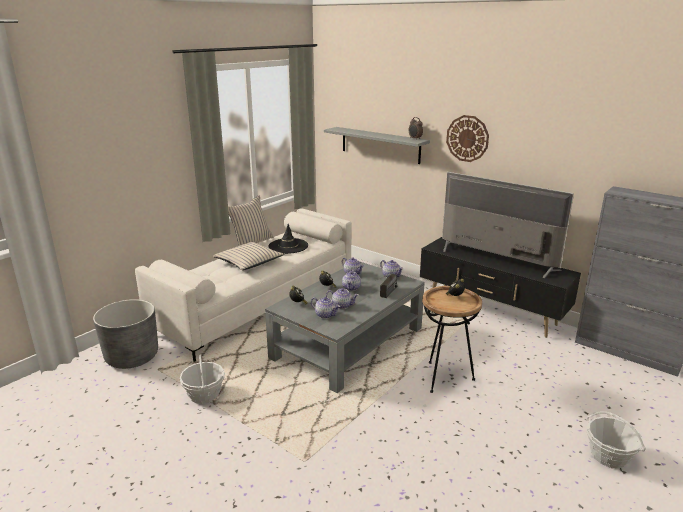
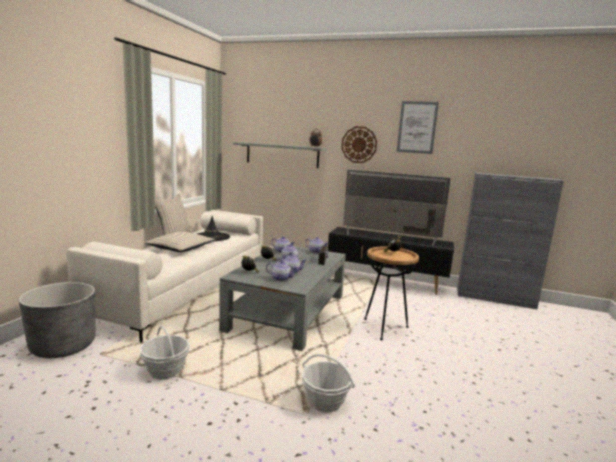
camera: 20 degrees left, 10 degrees down
(539, 120) = (417, 127): none -> picture
(609, 456) = (541, 365): basket -> basket (325, 401)

